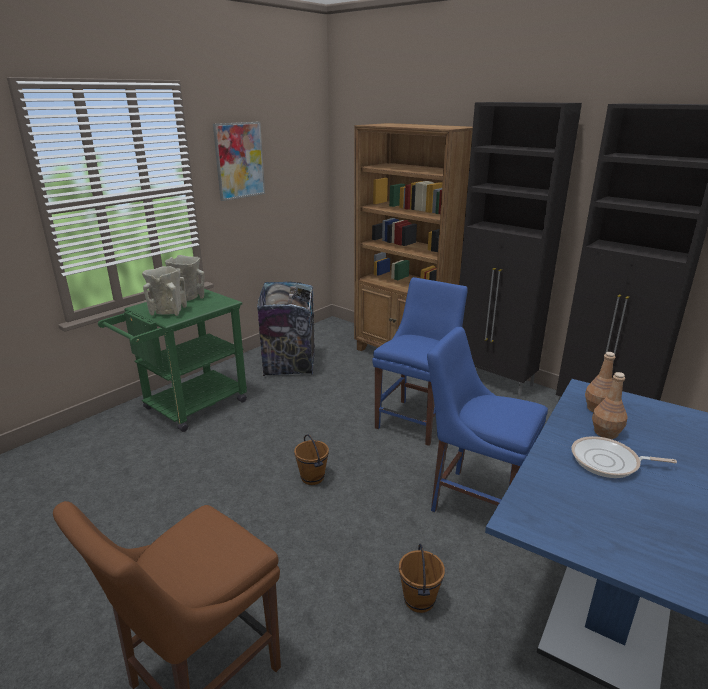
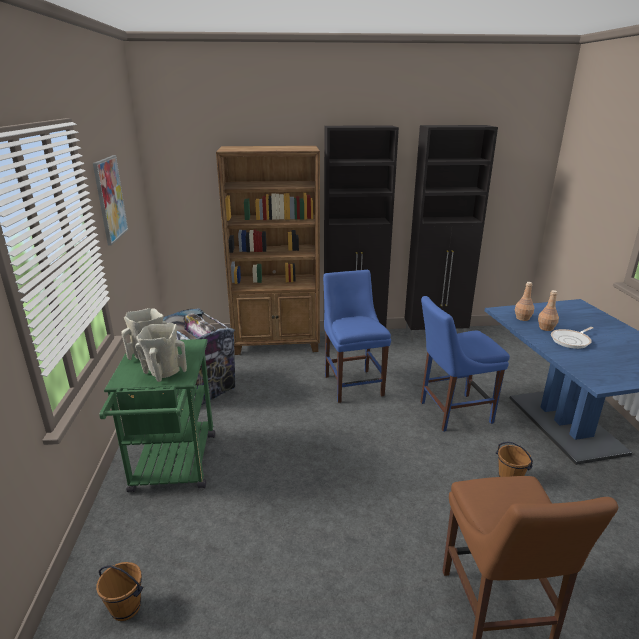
camera: 45 degrees left, 0 degrees up
(313, 477) = (355, 456): brown bucket -> brown bucket (126, 607)

